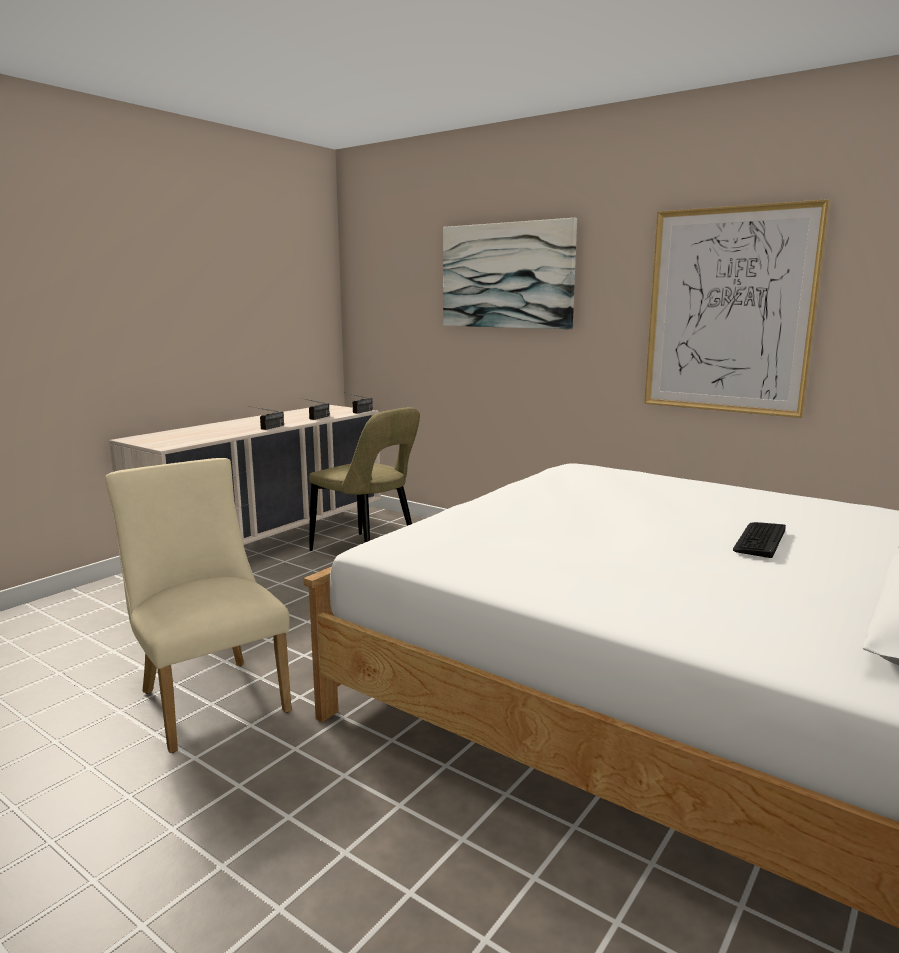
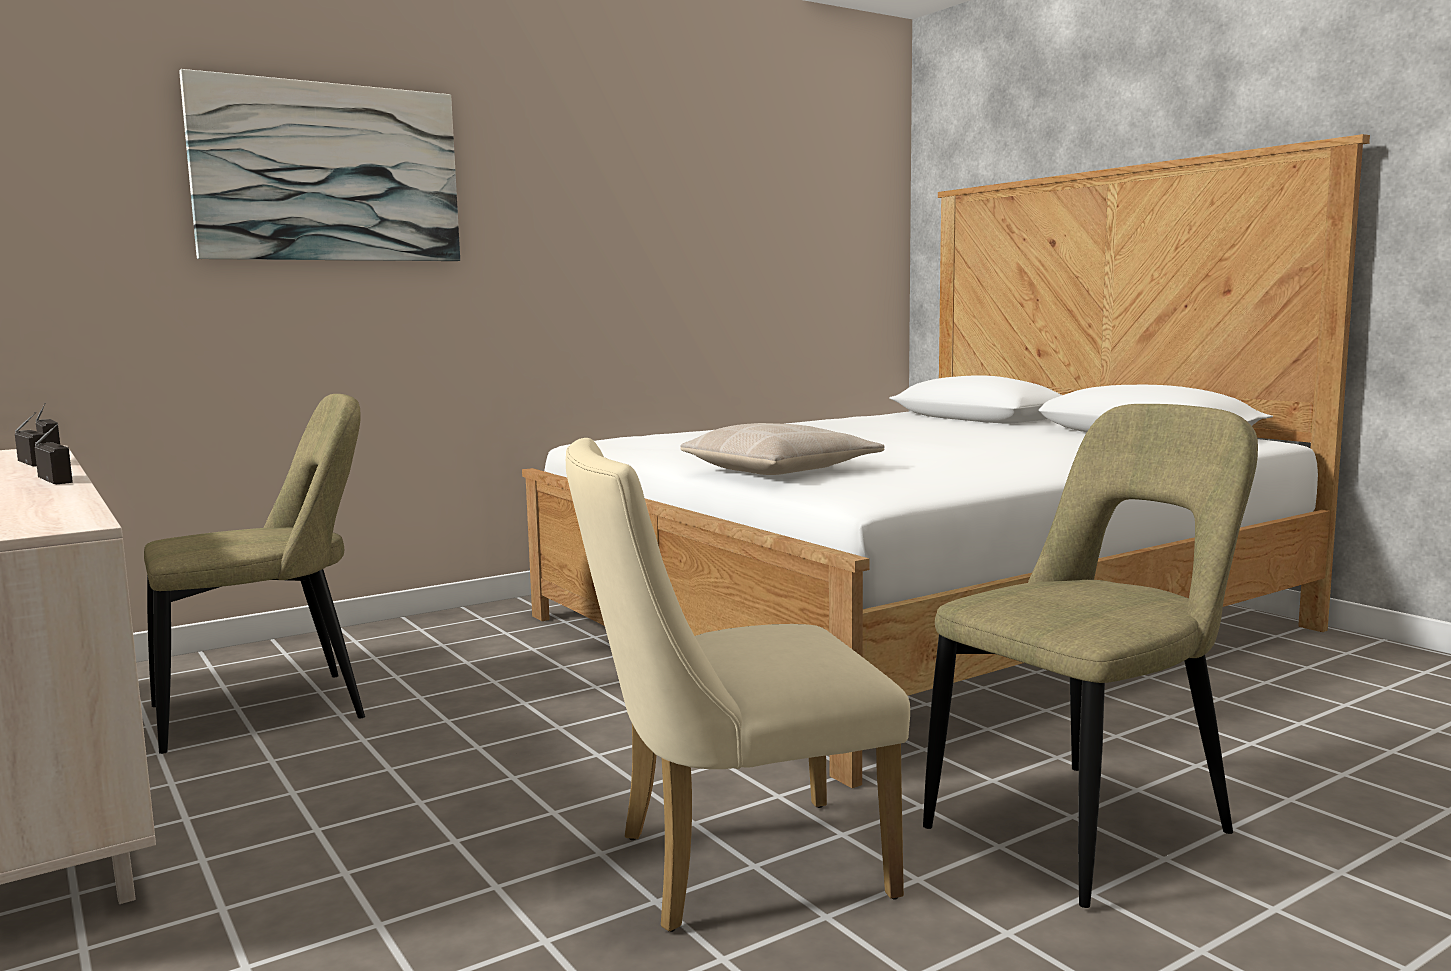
camera: 70 degrees left, 5 degrees down
(270, 825) = (1088, 827): none -> beige chair
(481, 517) = (781, 470): none -> beige pillow
(728, 311) = (652, 236): picture -> none
(759, 540) = (937, 432): keyboard -> none

